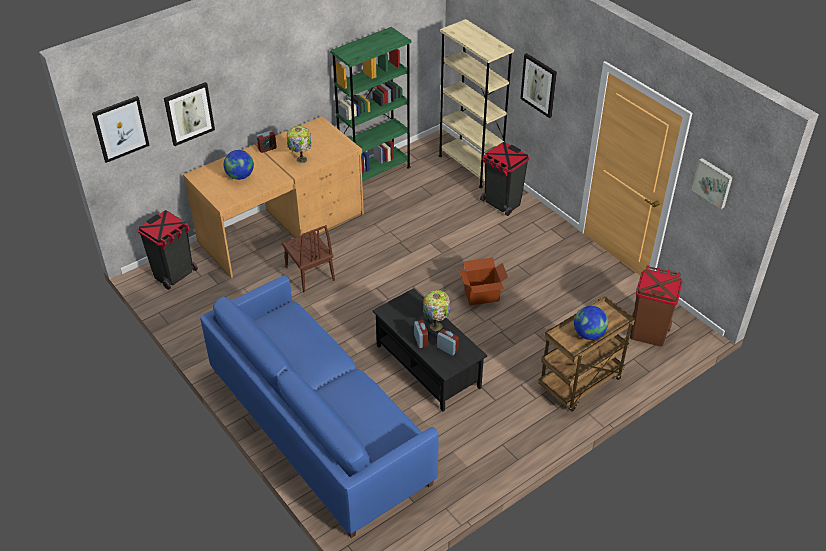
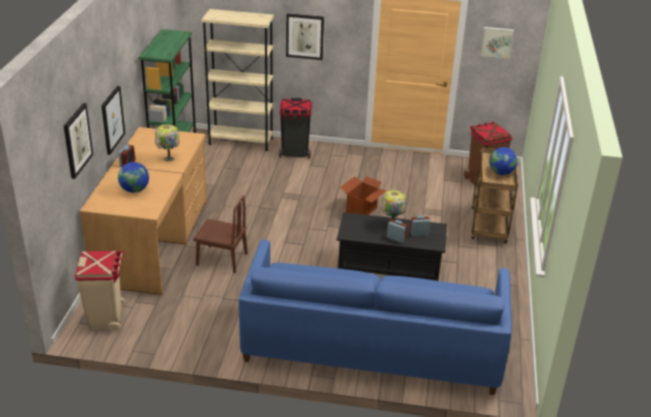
camera: 45 degrees left, 10 degrees down
(120, 129) = (43, 167): picture -> picture (112, 119)
(174, 275) = (106, 318): black trash can -> beige trash can

